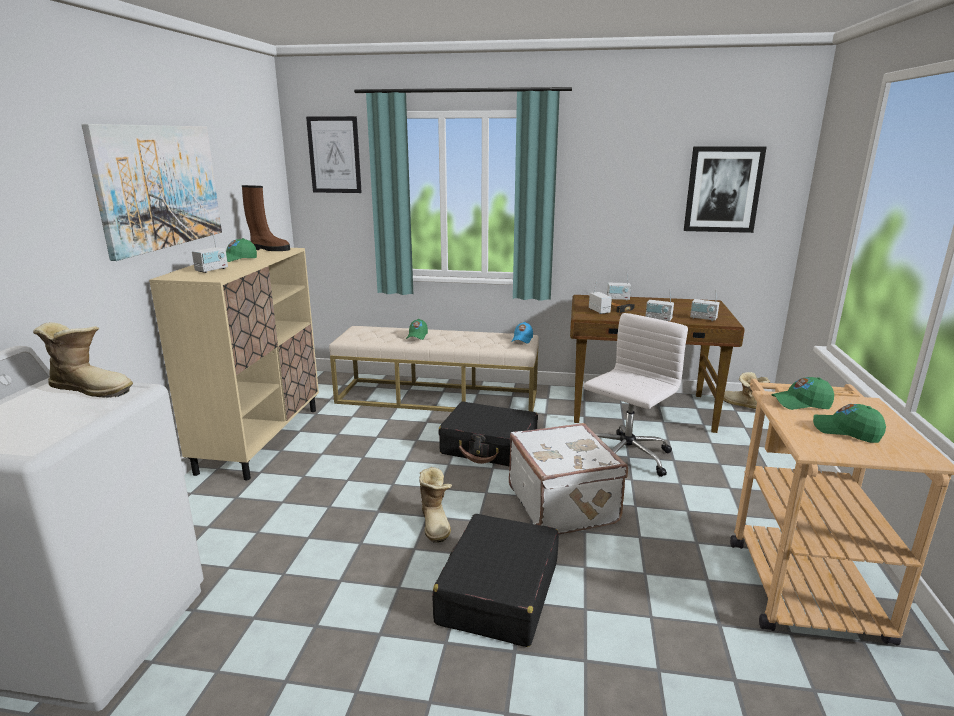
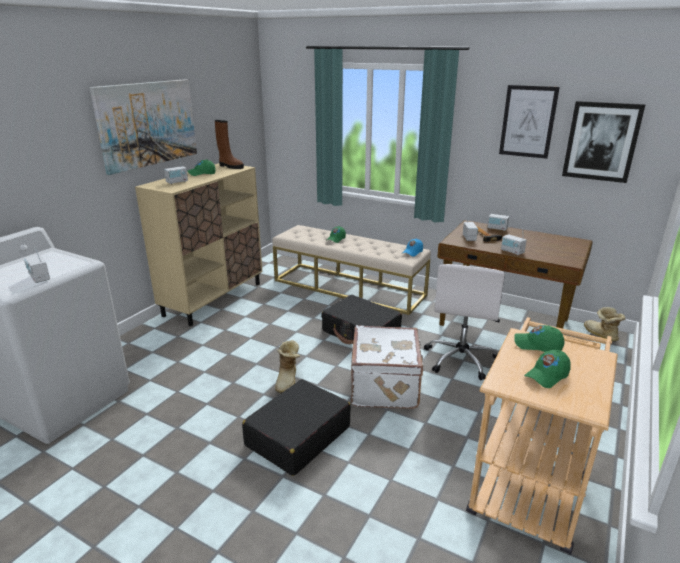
camera: 20 degrees right, 5 degrees up
(91, 389) = (64, 259): boot -> none
(334, 155) = (294, 95): picture -> picture (528, 121)
(625, 456) = (461, 359): white office chair -> white office chair turned 135 degrees clockwise
(703, 318) = (553, 256): radio -> radio (39, 278)
(846, 431) = (546, 376): green cap -> green cap turned 90 degrees counterclockwise

